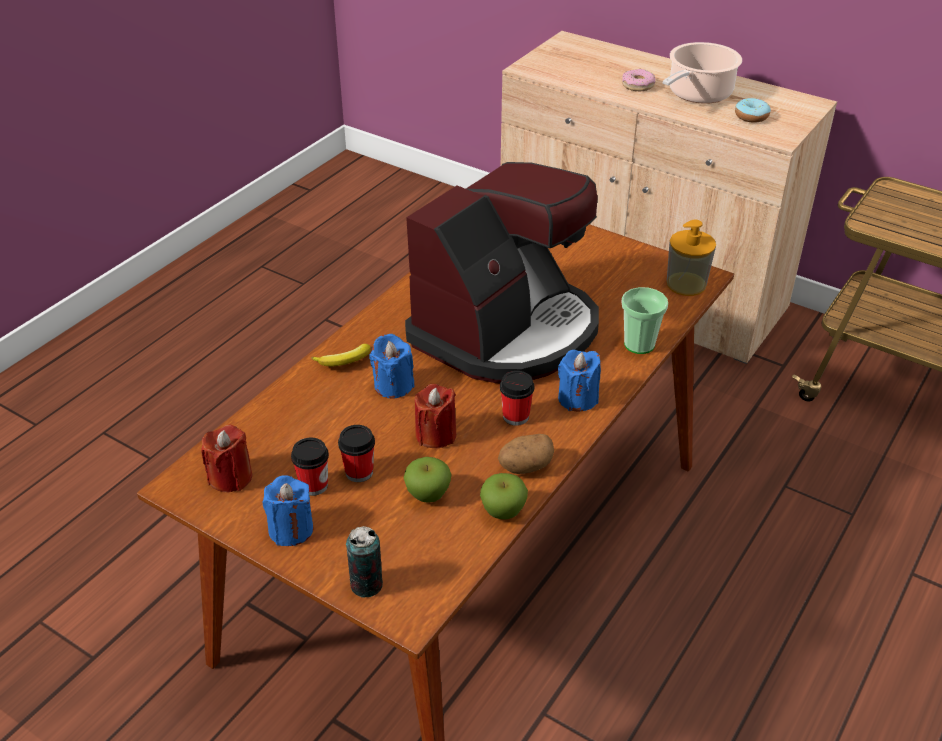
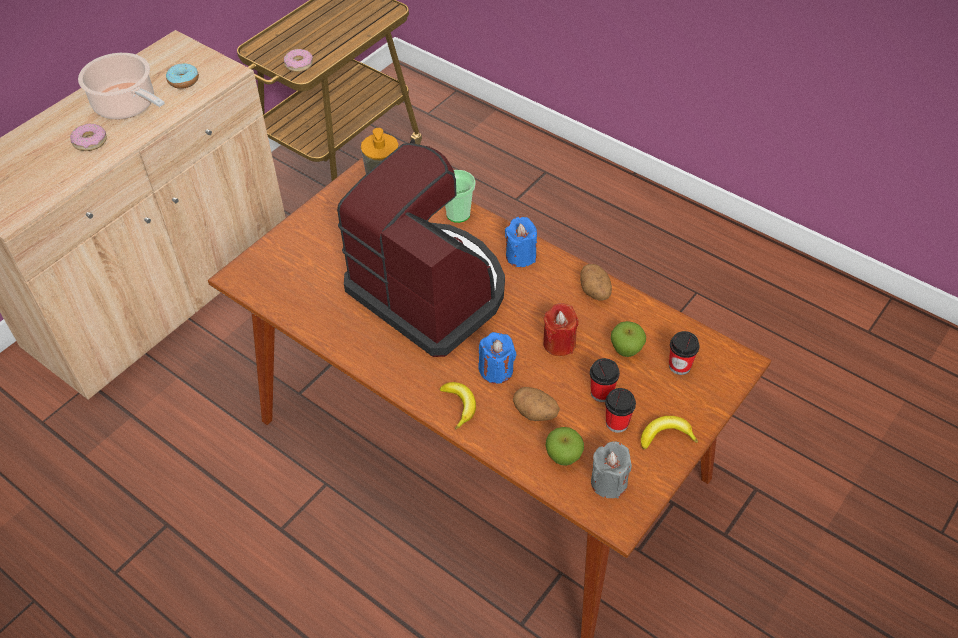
camera: 85 degrees left, 10 degrees up
(231, 477) = (609, 482): red candle -> grey candle
(291, 529) = (666, 436): blue candle -> banana
(332, 418) = (536, 413): none -> potato
(366, 585) = (716, 387): can -> none
(503, 512) = (641, 307): apple -> apple (563, 457)
(515, 416) = (539, 293): cup -> cup (679, 366)
(881, 218) = (298, 64): none -> donut

